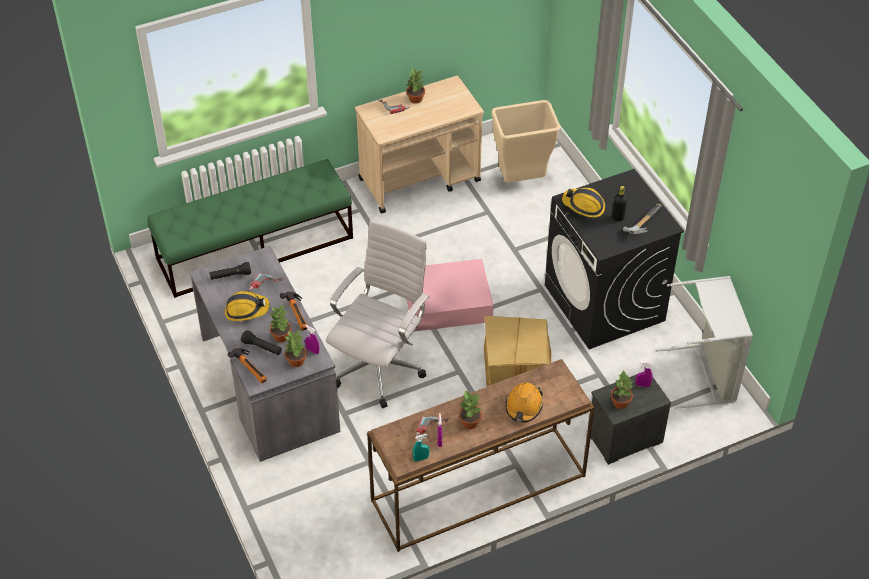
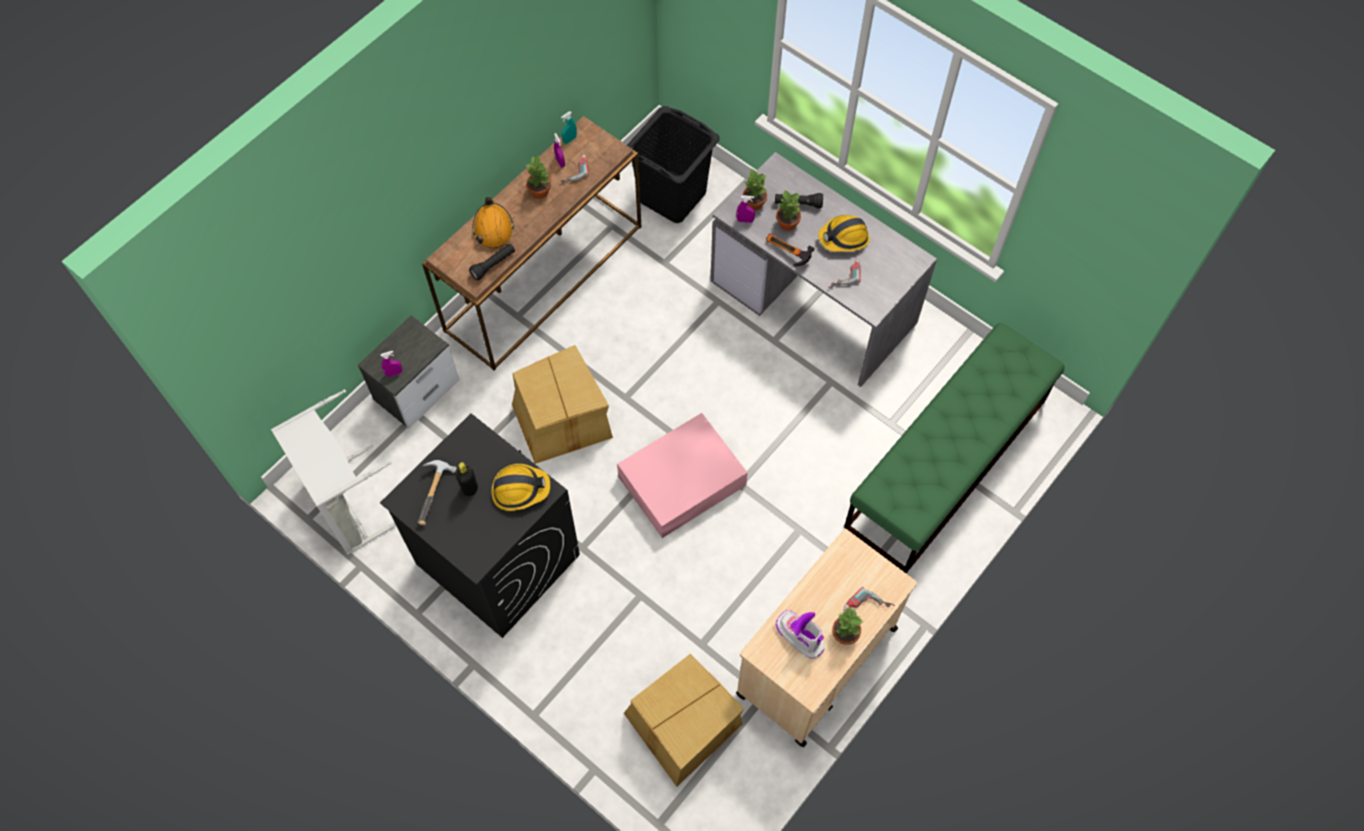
camera: 155 degrees right, 15 degrees up
(230, 276) = (890, 271): black flashlight -> black flashlight (493, 265)
(251, 369) = (792, 178): hammer -> none
(328, 517) = (671, 196): none -> black laundry basket
(380, 366) = (711, 368): white office chair -> none
(443, 106) = (799, 636): none -> boot
(522, 179) = (682, 724): beige trash can -> cardboard box
(620, 402) = (412, 343): potted plant -> none

